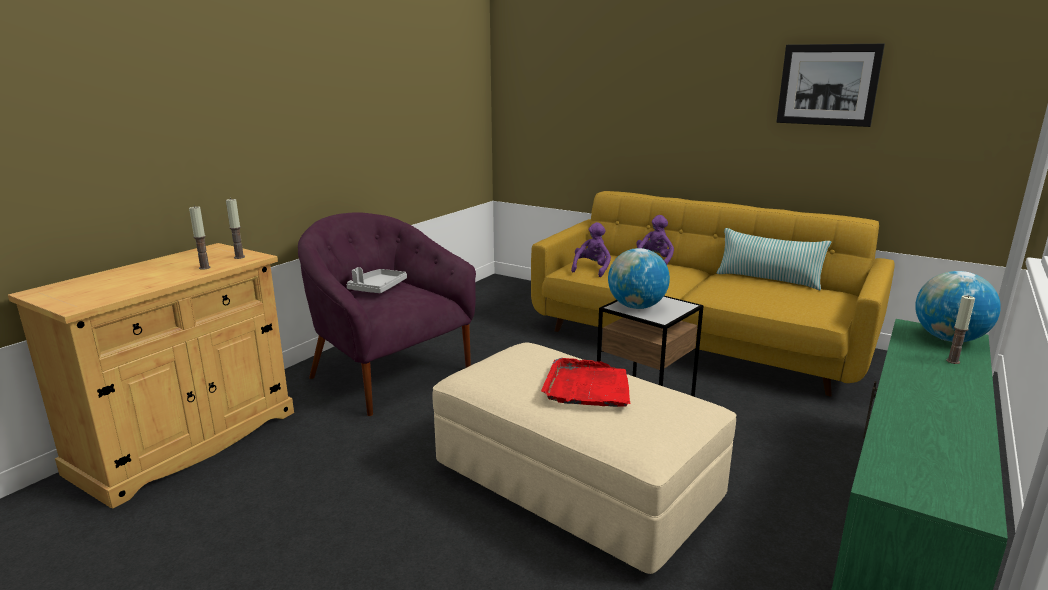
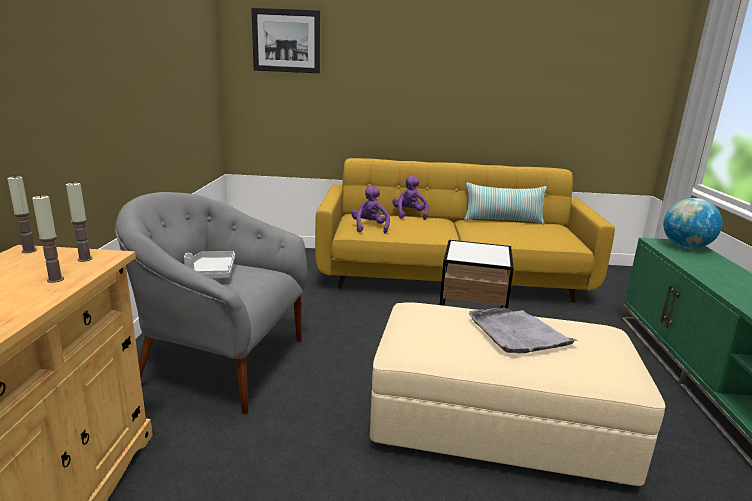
camera: 30 degrees left, 0 degrees up
(388, 374) = (221, 363): purple armchair -> grey armchair
(587, 387) = (517, 333): red tray -> grey tray
(636, 307) = (469, 254): globe -> none
(828, 85) = (528, 68): picture -> picture (286, 41)
(953, 361) = (712, 262): candle -> candle (29, 251)

